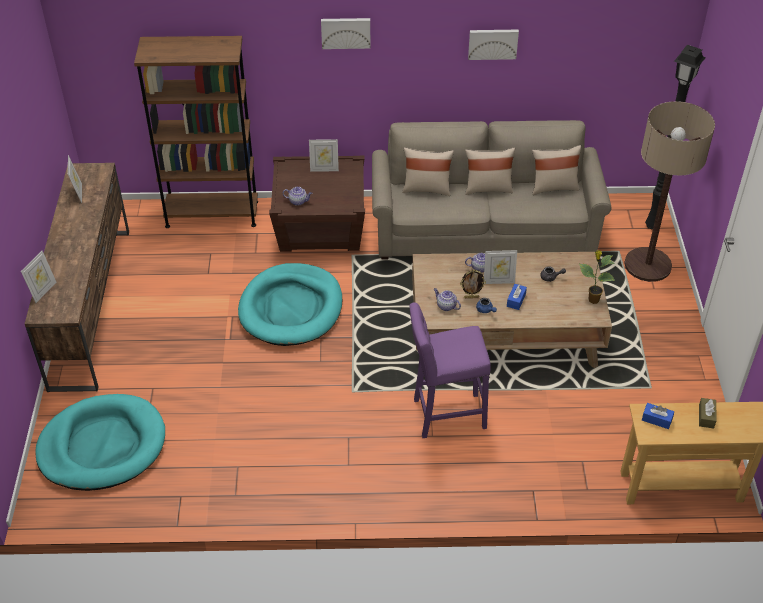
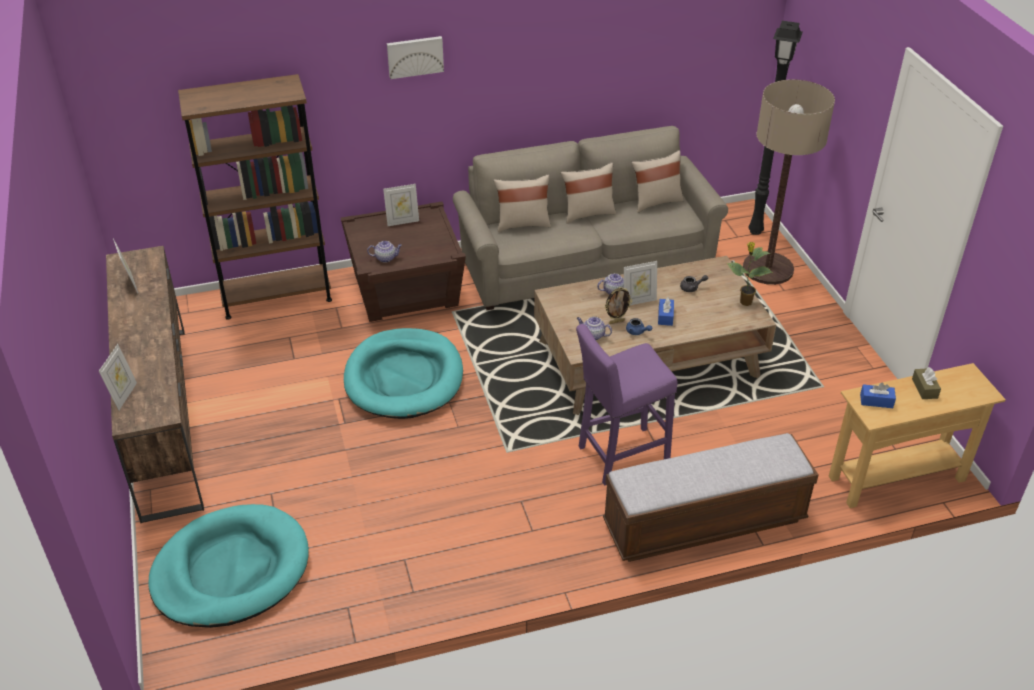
camera: 15 degrees left, 5 degrees down
(493, 43) = (574, 50): picture -> none
(494, 489) = (704, 522): none -> bench

